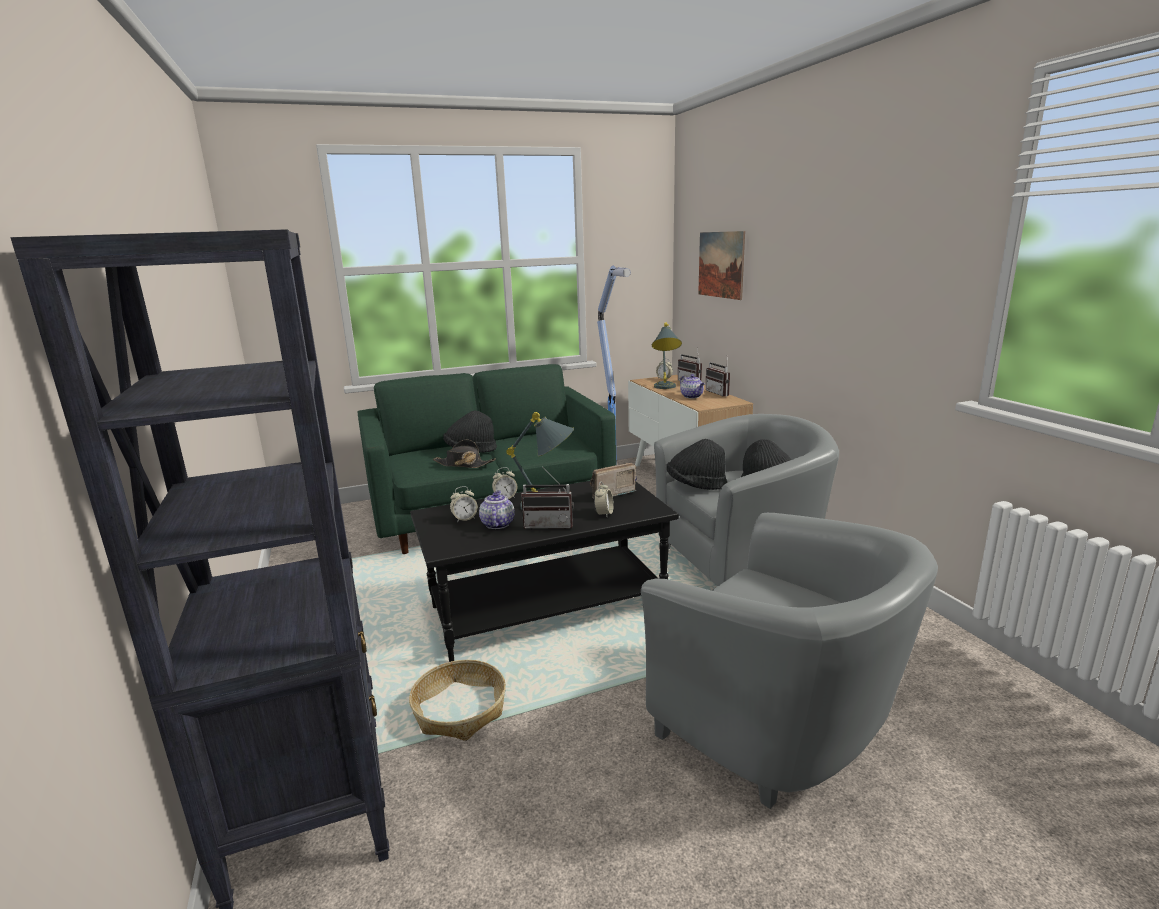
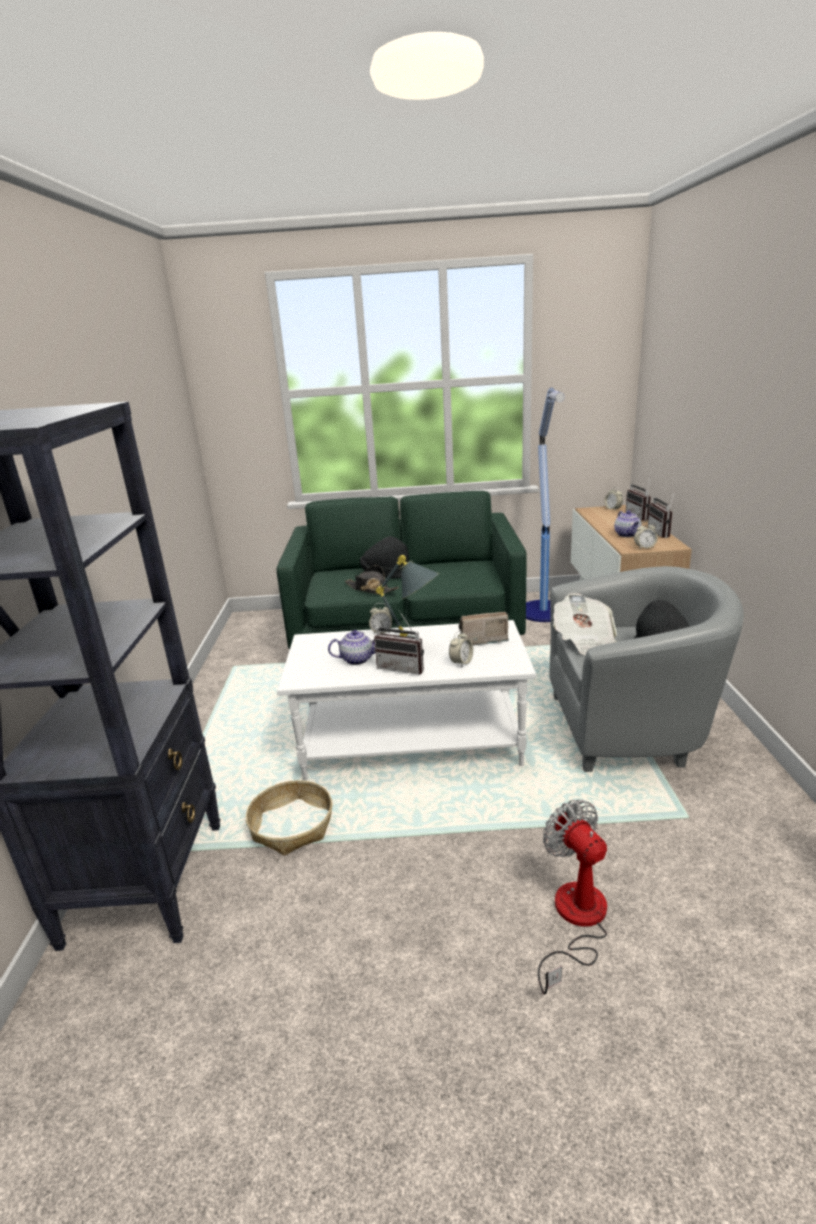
camera: 20 degrees right, 5 degrees up
(464, 519) = (333, 650): alarm clock -> alarm clock (644, 547)
(497, 524) = (358, 659): teapot -> teapot turned 60 degrees clockwise
(547, 608) = (412, 742): black coffee table -> white coffee table
(665, 388) = (605, 522): grey table lamp -> none
(696, 485) = (584, 640): black hat -> newspaper
(721, 264) = (677, 386): picture -> none
(782, 731) = (575, 920): grey armchair -> fan

